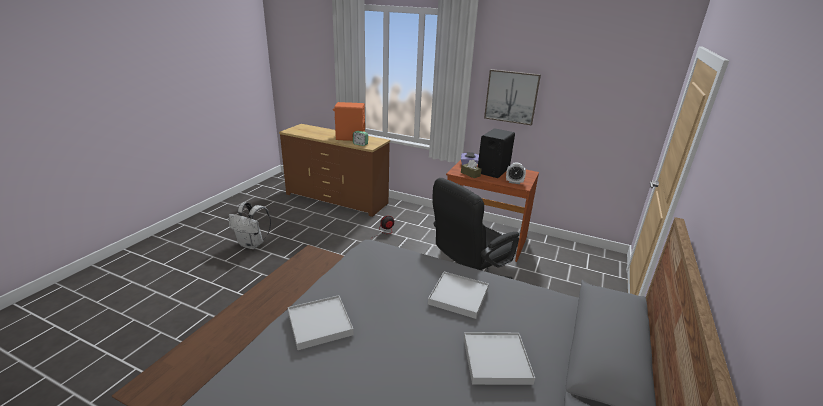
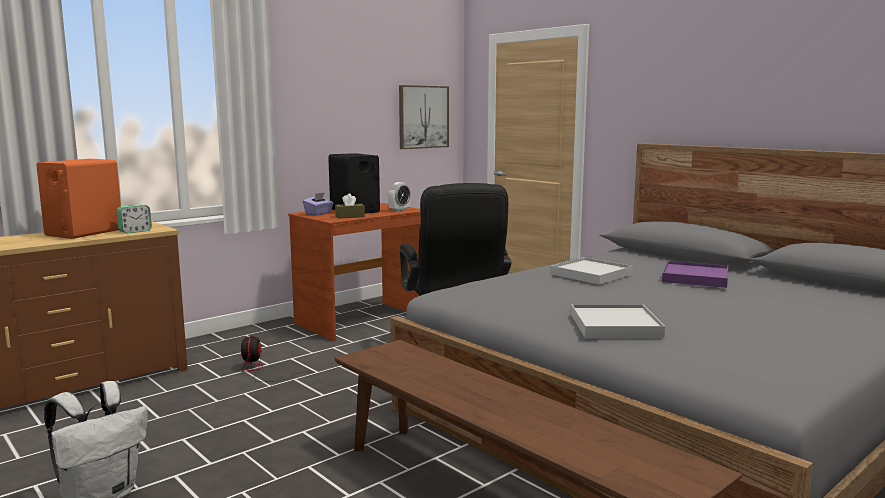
camera: 65 degrees left, 15 degrees down
(496, 360) = (695, 278): white tray -> purple tray
(511, 97) = (319, 113): picture -> picture (423, 117)

